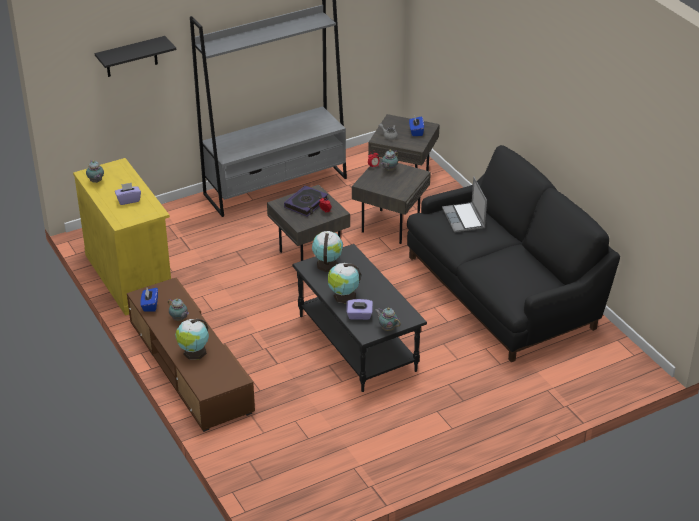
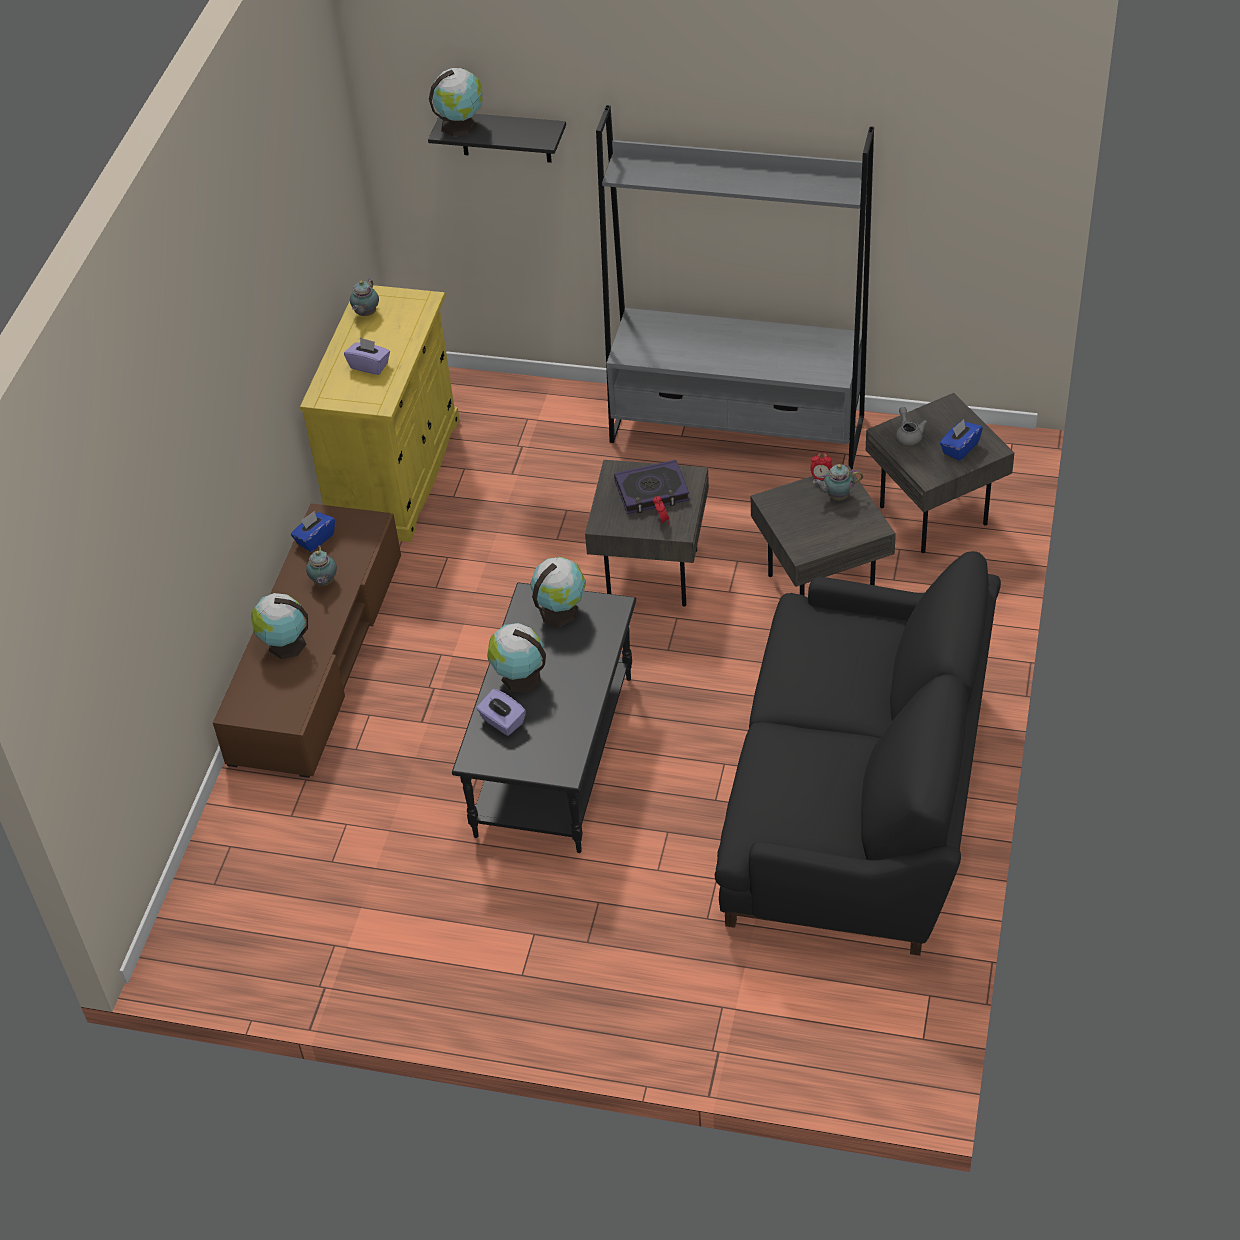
camera: 45 degrees right, 10 degrees up
(113, 54) = (460, 124): none -> globe
(387, 328) = (514, 766): teapot -> none
(464, 219) = (844, 647): laptop -> none

